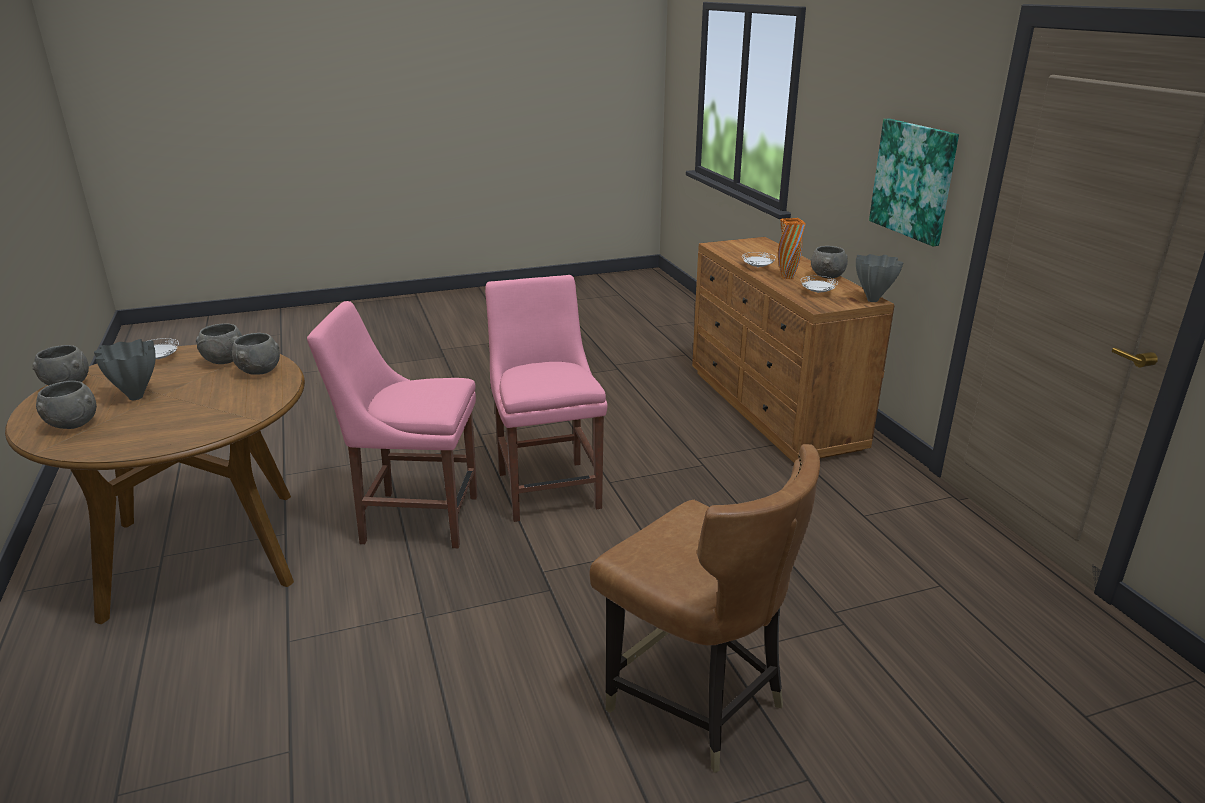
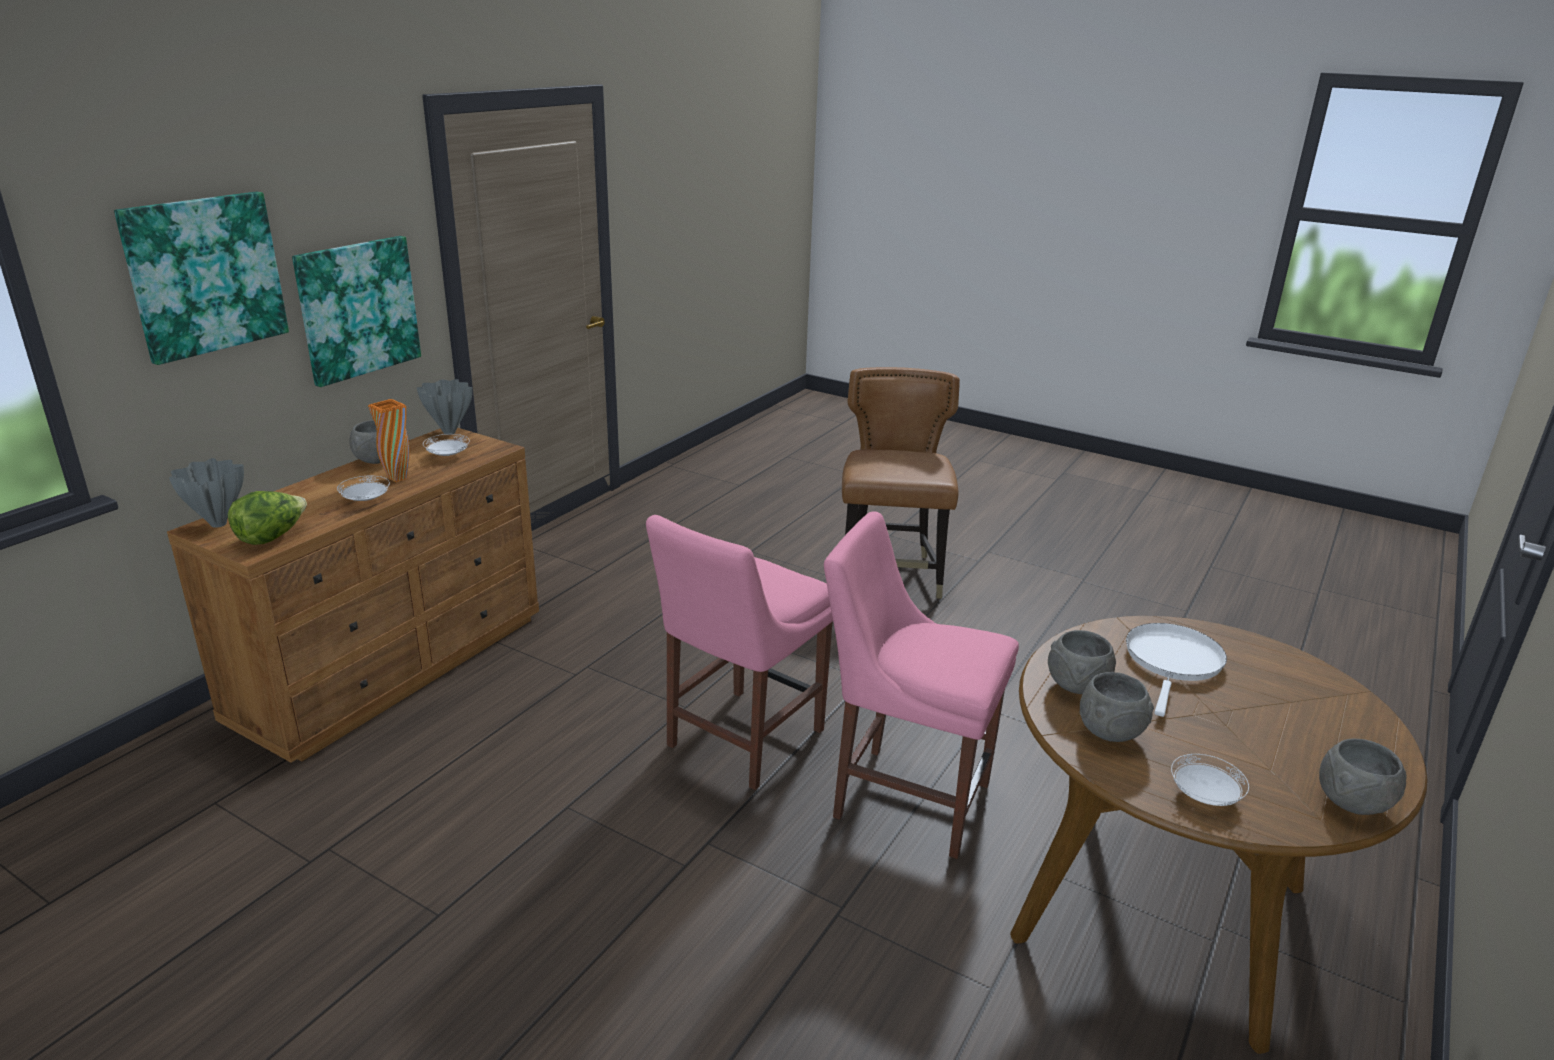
camera: 130 degrees left, 0 degrees up
(72, 425) = (1331, 713): grey bowl -> none
(137, 397) = (1247, 723): grey vase -> grey vase (219, 523)
(201, 409) = (1172, 662): none -> white frying pan
(414, 518) = (904, 796): pink chair -> pink chair turned 150 degrees clockwise
(728, 248) = (272, 537): none -> lettuce
(849, 111) = (205, 275): none -> picture

